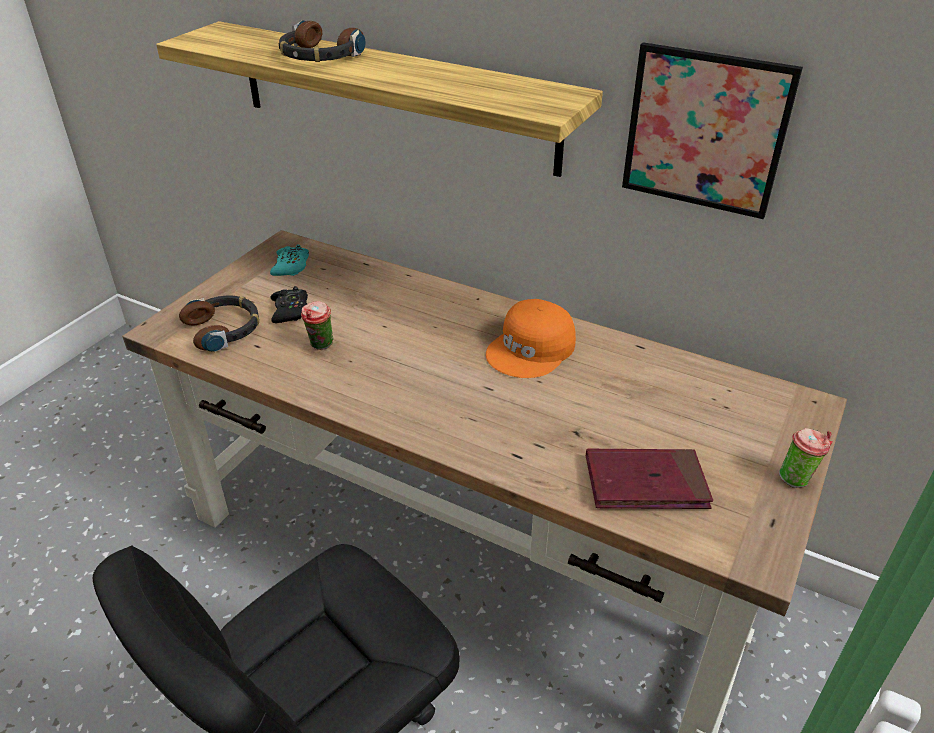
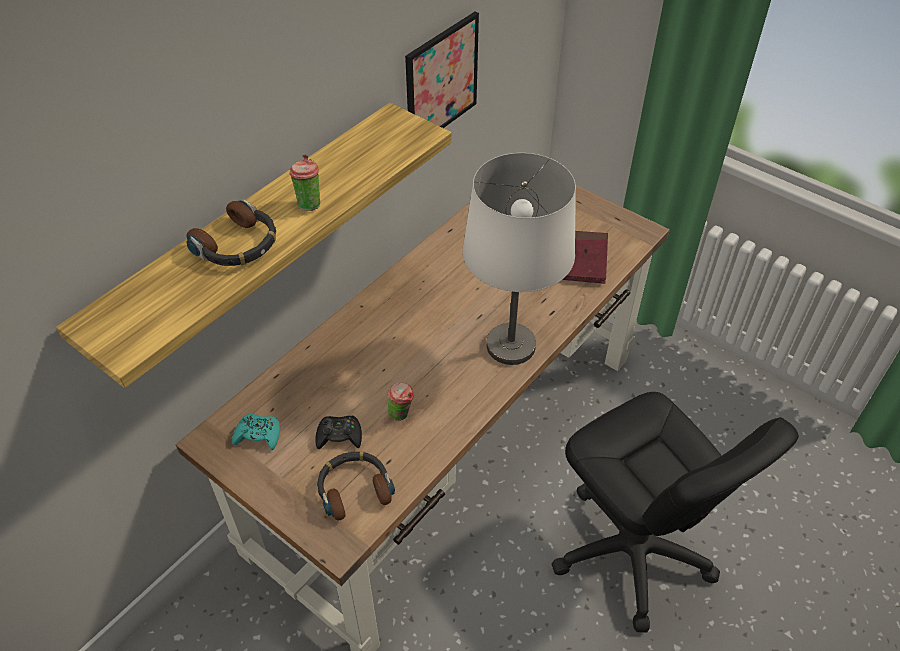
camera: 80 degrees left, 10 degrees up
(443, 420) = (511, 345): none -> white table lamp
(532, 349) = (439, 285): orange cap -> none
(797, 478) = (586, 199): cup -> cup (309, 203)

